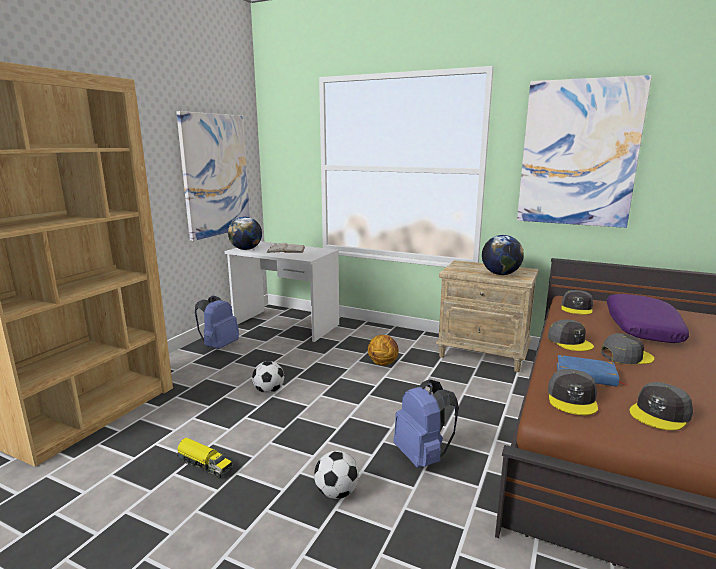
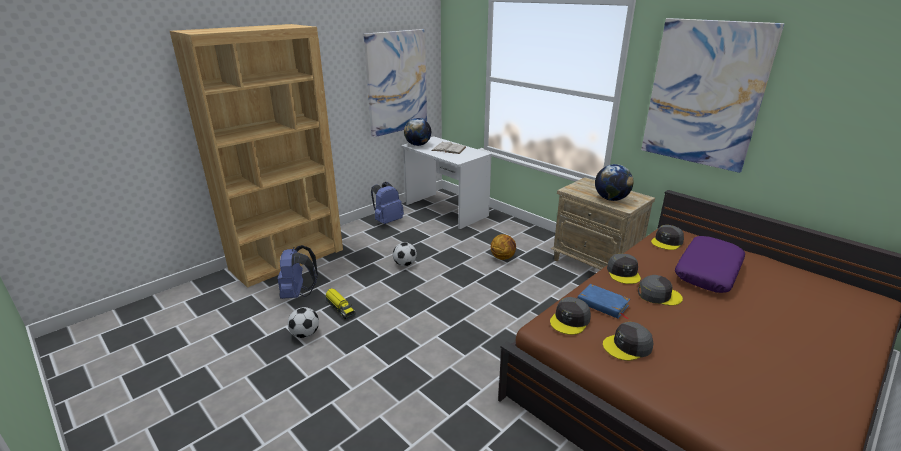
camera: 20 degrees right, 10 degrees up
(336, 493) = (411, 346): football -> football (305, 334)
(423, 456) = (485, 336): blue backpack -> blue backpack (298, 294)

